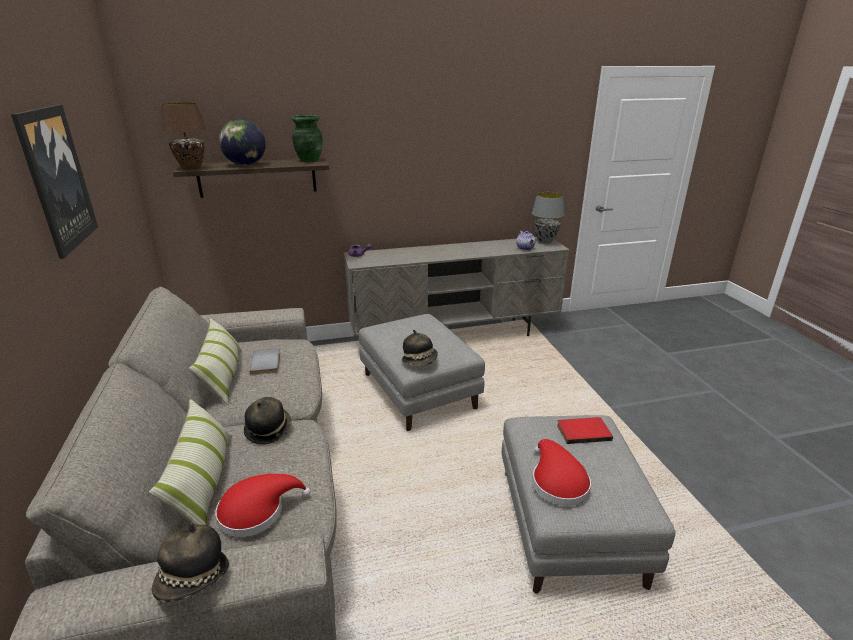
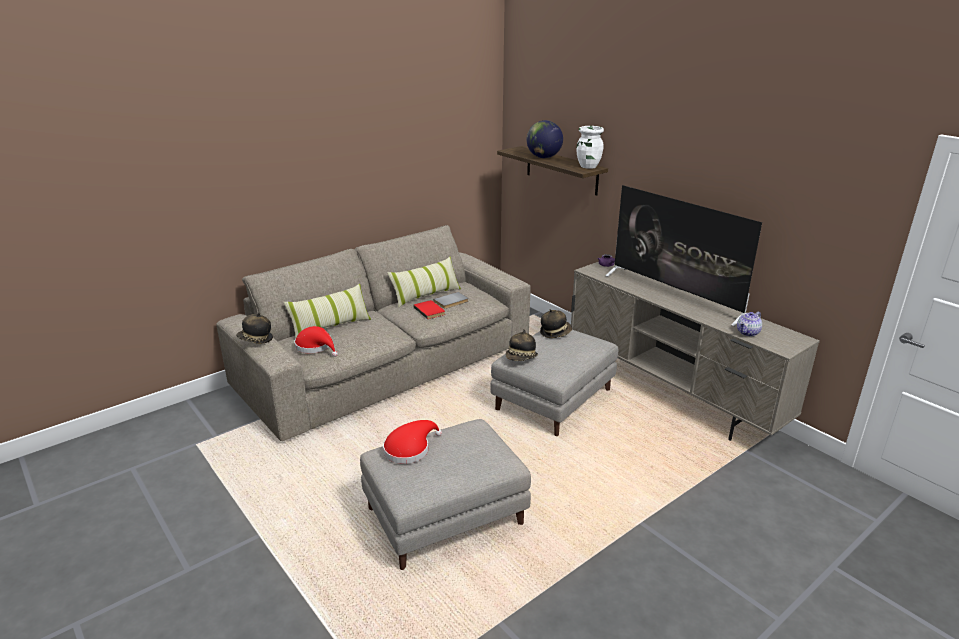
camera: 65 degrees right, 0 degrees up
(56, 179) = (373, 141): picture -> none
(191, 168) = (512, 150): brown table lamp -> none
(268, 430) = (382, 327): hat -> hat (555, 332)
(309, 160) = (588, 166): green vase -> white vase
(443, 250) = (675, 295): none -> television
(545, 241) = (791, 340): grey table lamp -> none
(583, 431) = (483, 453): red book -> red book (430, 310)

